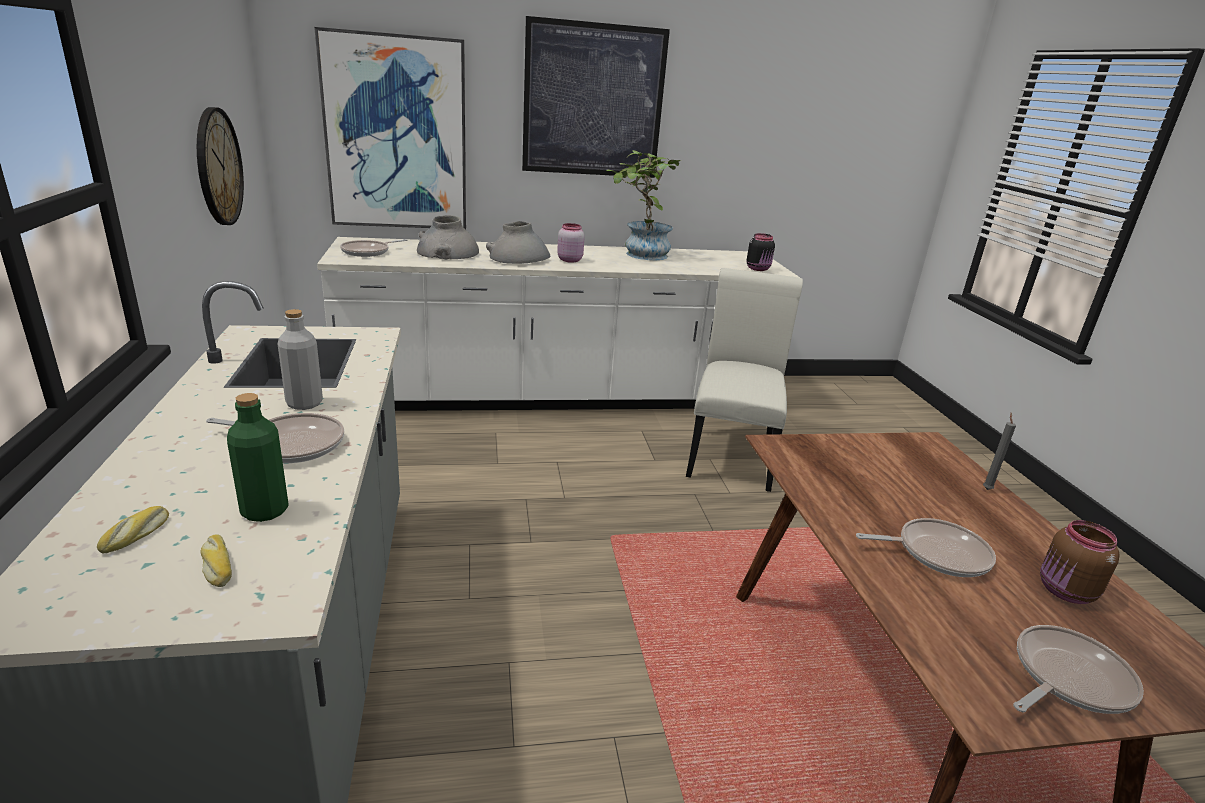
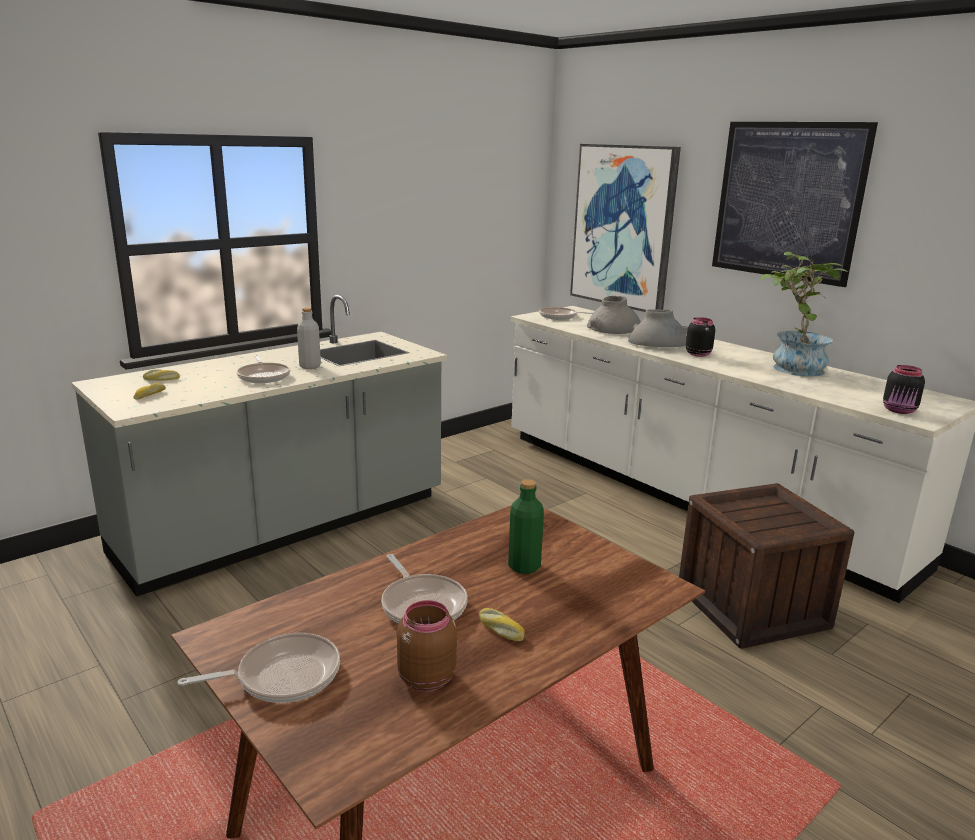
camera: 60 degrees right, 5 degrees down
(218, 167) = (456, 239): wall clock -> none
(265, 510) = (198, 389): green bottle -> green bottle (524, 566)
(569, 260) = (698, 354): pink jar -> black jar
(731, 454) = (752, 607): white chair -> crate
(986, 489) = (596, 627): grey candle -> none
(987, 530) = (499, 630): none -> bread
(1067, 679) = (282, 676): frying pan -> frying pan turned 45 degrees counterclockwise

